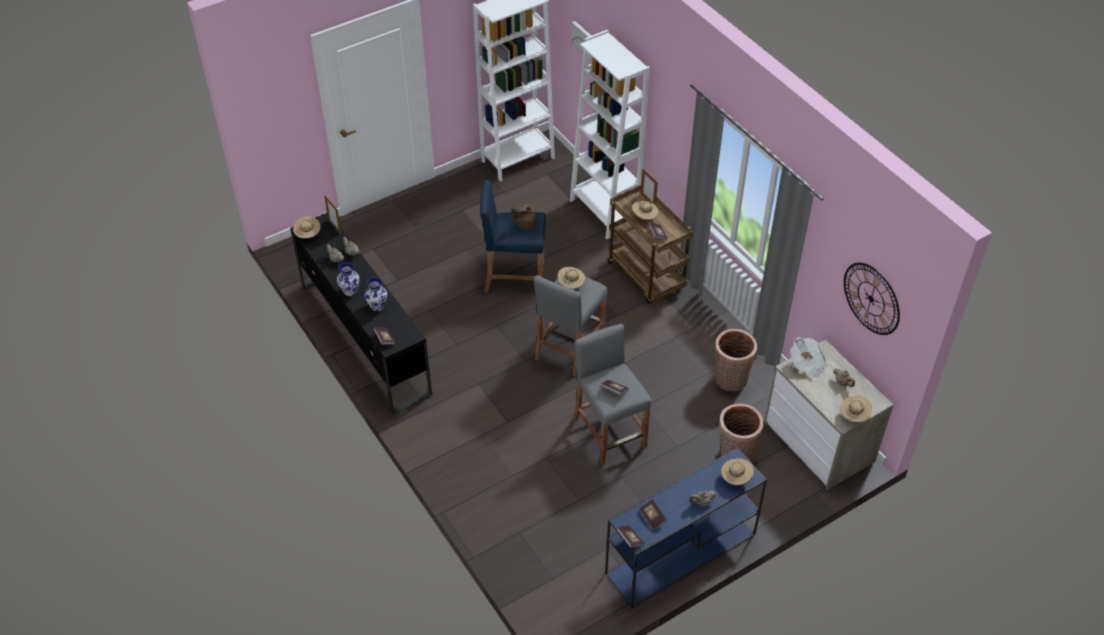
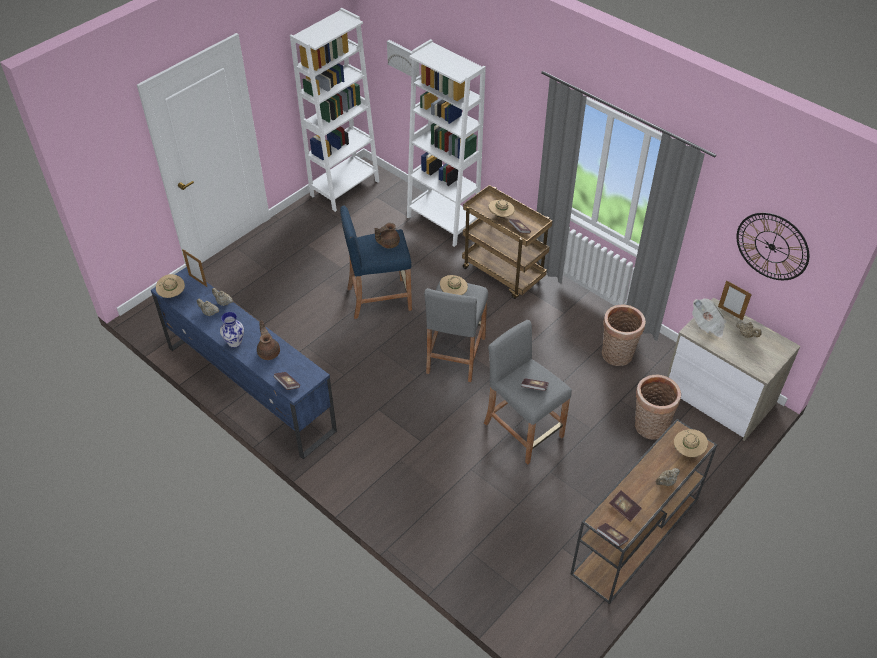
camera: 15 degrees left, 0 degrees up
(364, 338) = (249, 388): black tv stand -> blue tv stand
(378, 306) = (269, 352): vase -> brown teapot
(648, 200) = (498, 199): picture frame -> picture frame (730, 313)
(679, 555) = (635, 537): blue console table -> brown console table
(853, 416) = (770, 364): beige hat -> none

